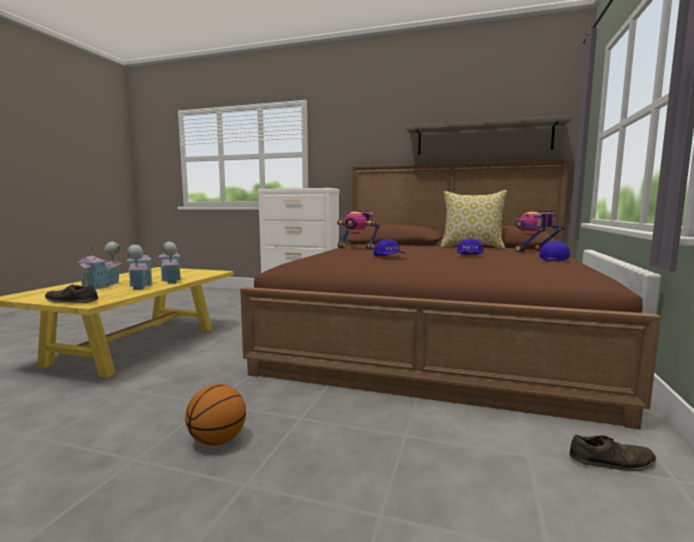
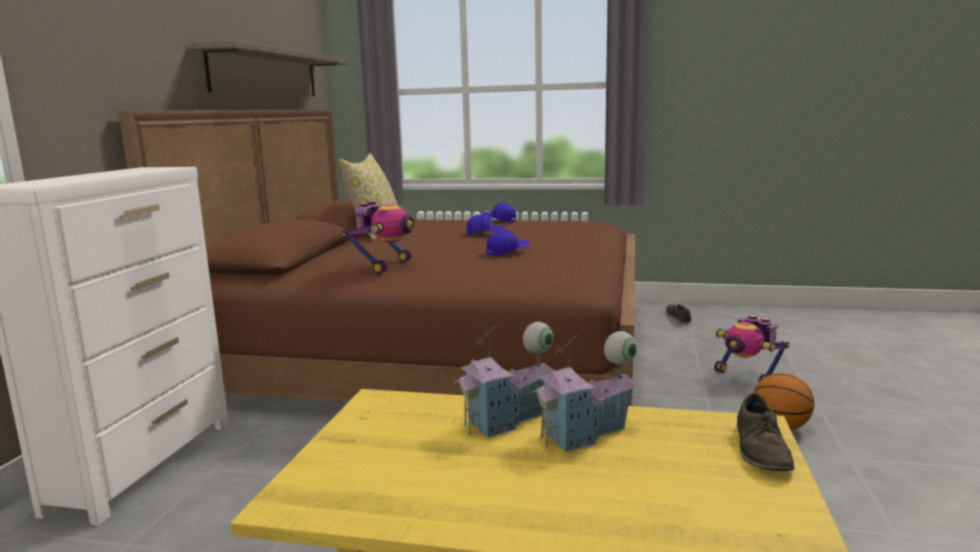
camera: 95 degrees left, 5 degrees up
(102, 285) = (603, 482): toy house -> none
(534, 251) = (433, 221): toy robot -> toy robot (746, 376)

